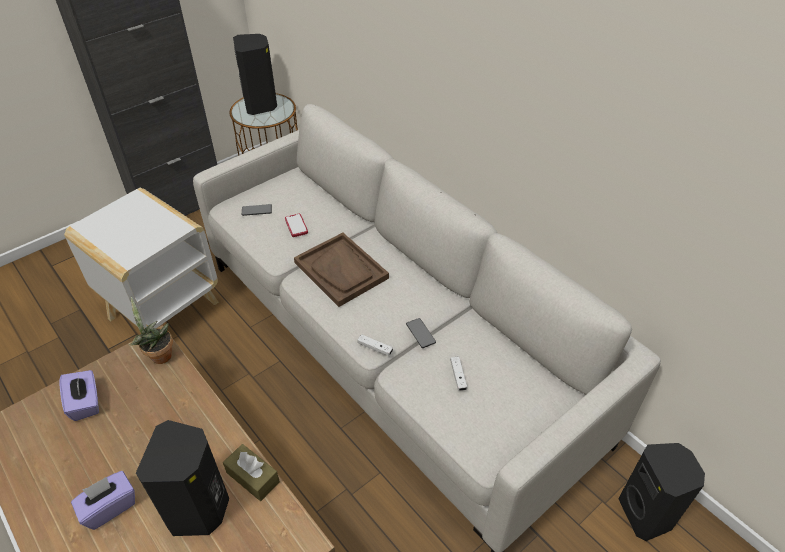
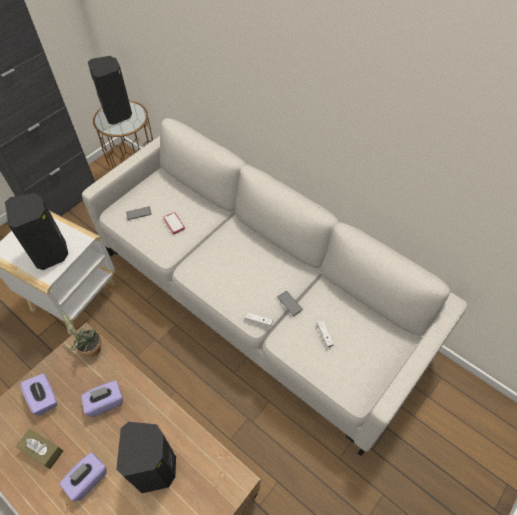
camera: 10 degrees left, 10 degrees up
(159, 419) = (105, 402): none -> purple tissue box
(253, 477) = (189, 436): brown tissue box -> brown tissue box (42, 450)
(341, 270) = (218, 258): brown tray -> none
(646, 514) = (457, 400): black speaker -> black speaker (51, 253)

